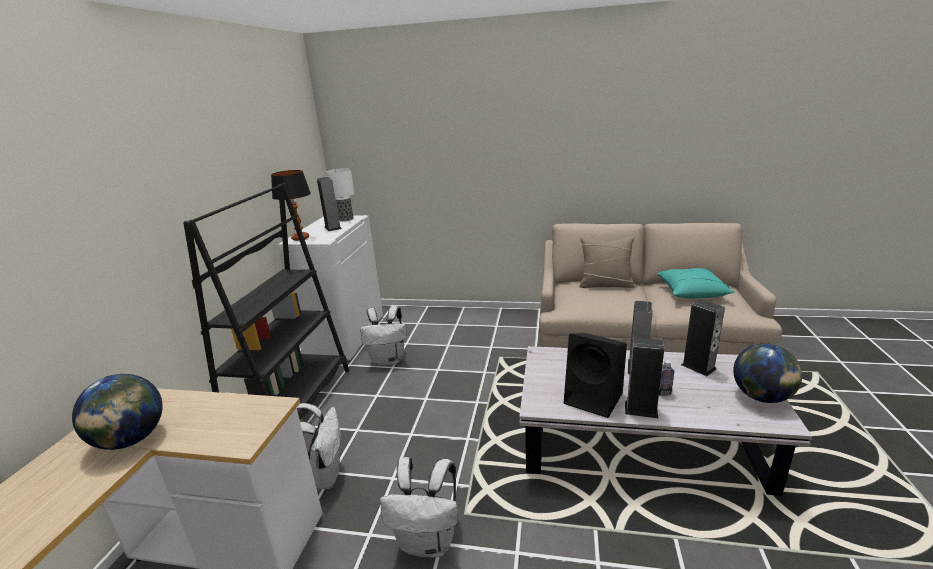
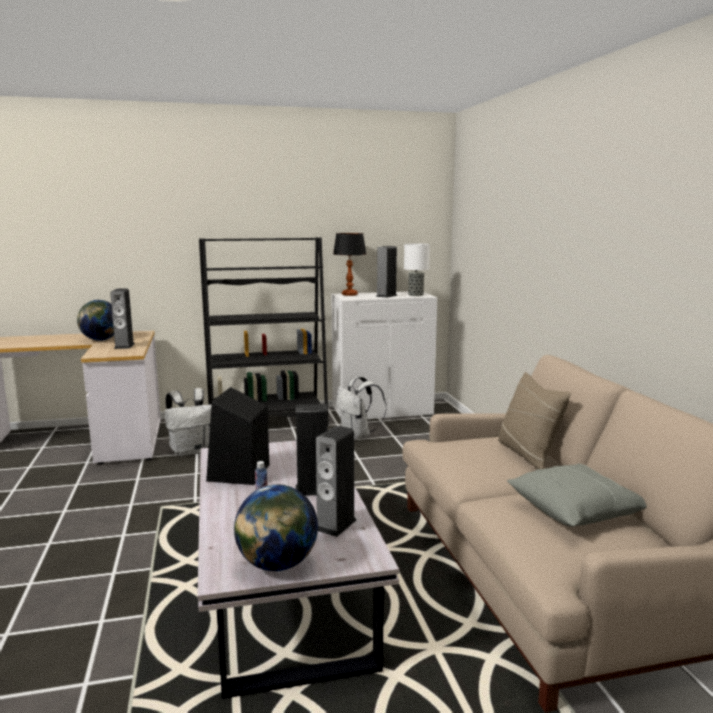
camera: 65 degrees right, 10 degrees down
(428, 542) = (132, 499): white backpack -> none
(641, 409) = (225, 495): speaker -> speaker (124, 346)
(691, 292) = (575, 511): turquoise pillow -> grey pillow

